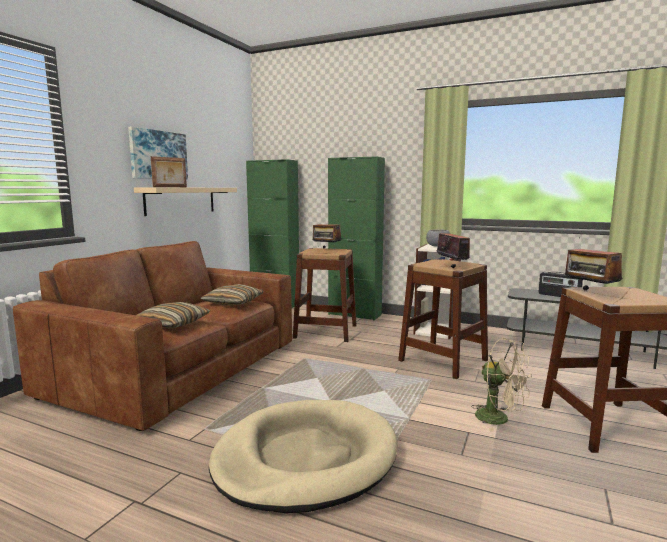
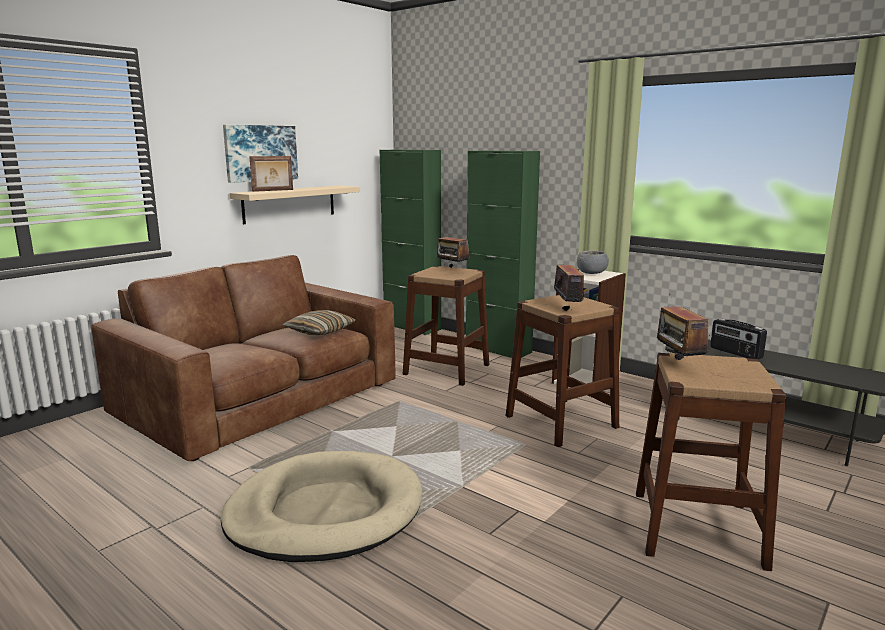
camera: 15 degrees right, 5 degrees up
(172, 324) = (238, 353): pillow -> none
(499, 419) = (568, 502): beige fan -> none

